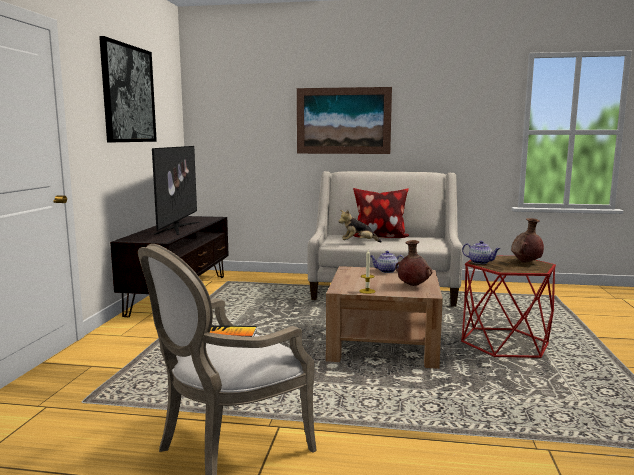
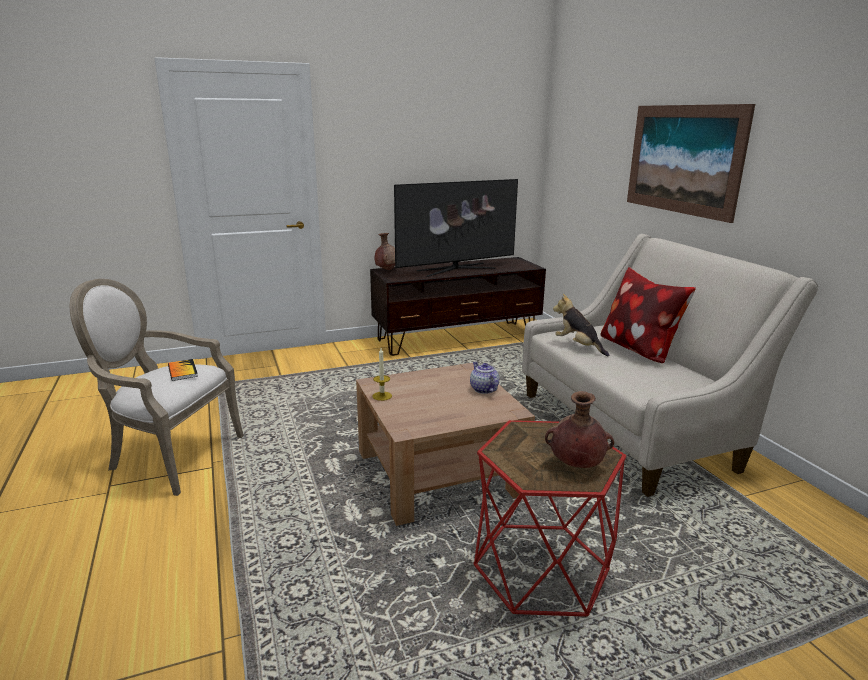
camera: 60 degrees right, 10 degrees up
(128, 94) = (424, 122): picture -> none
(412, 286) = (431, 415): brown vase -> brown vase (387, 270)
(480, 262) = (526, 430): teapot -> none

